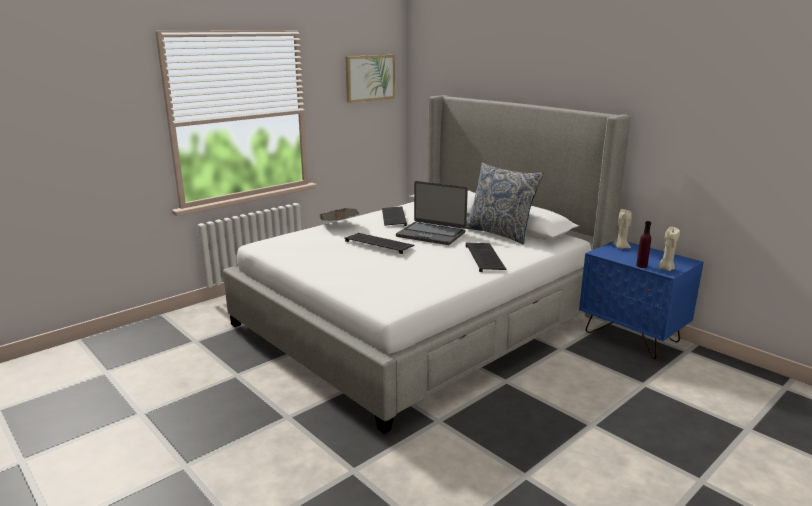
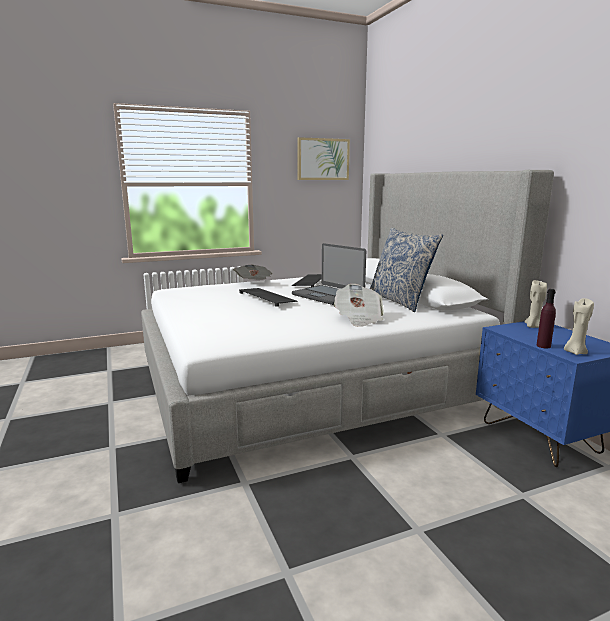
camera: 20 degrees right, 5 degrees down
(485, 258) = (358, 319): keyboard -> newspaper

